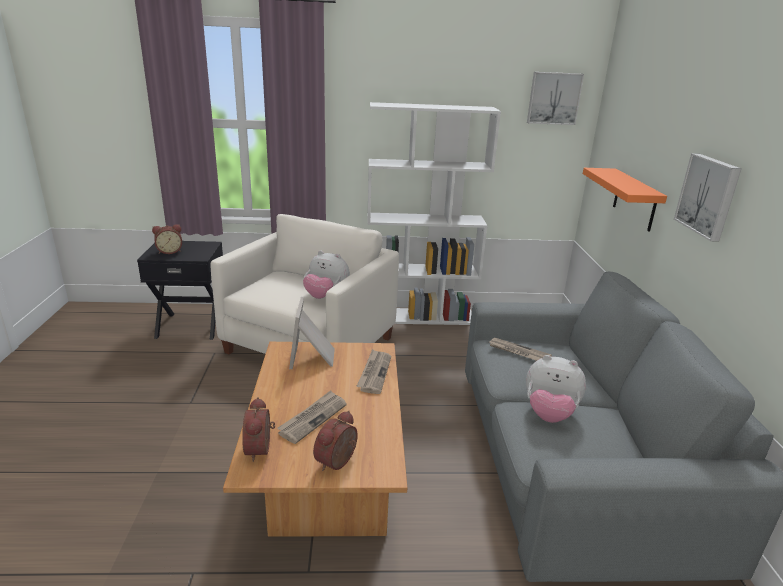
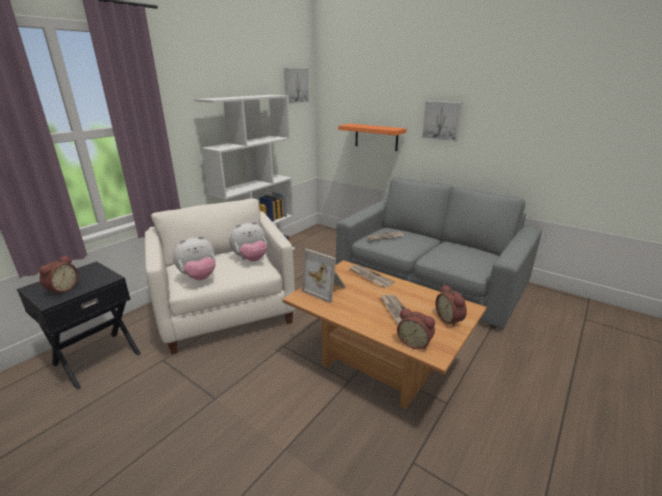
camera: 50 degrees left, 0 degrees up
(549, 414) = (442, 253): plush toy -> plush toy (199, 277)

